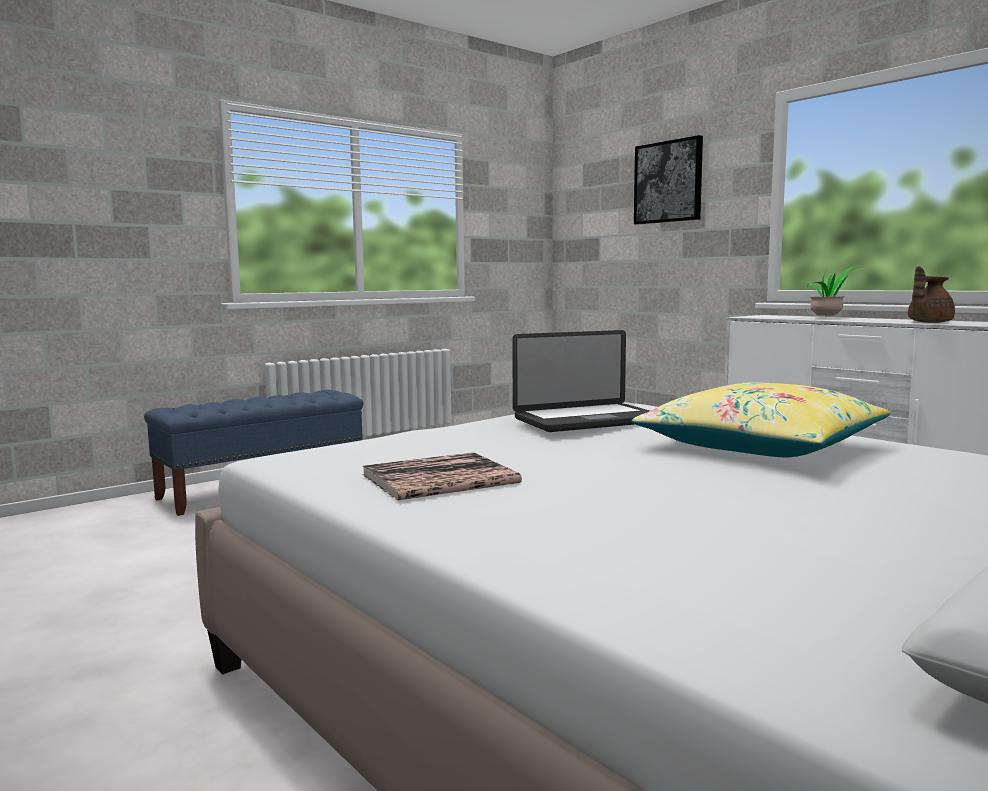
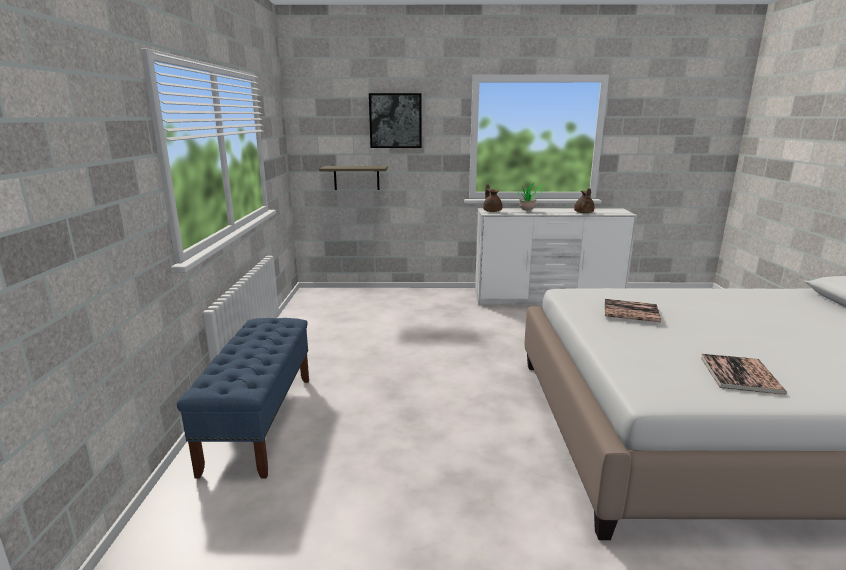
camera: 50 degrees left, 10 degrees up
(588, 420) = (631, 312): laptop -> book
(619, 269) = (356, 177): none -> shelf
(760, 446) = (710, 307): yellow pillow -> none
(765, 316) = (492, 211): none -> brown teapot

